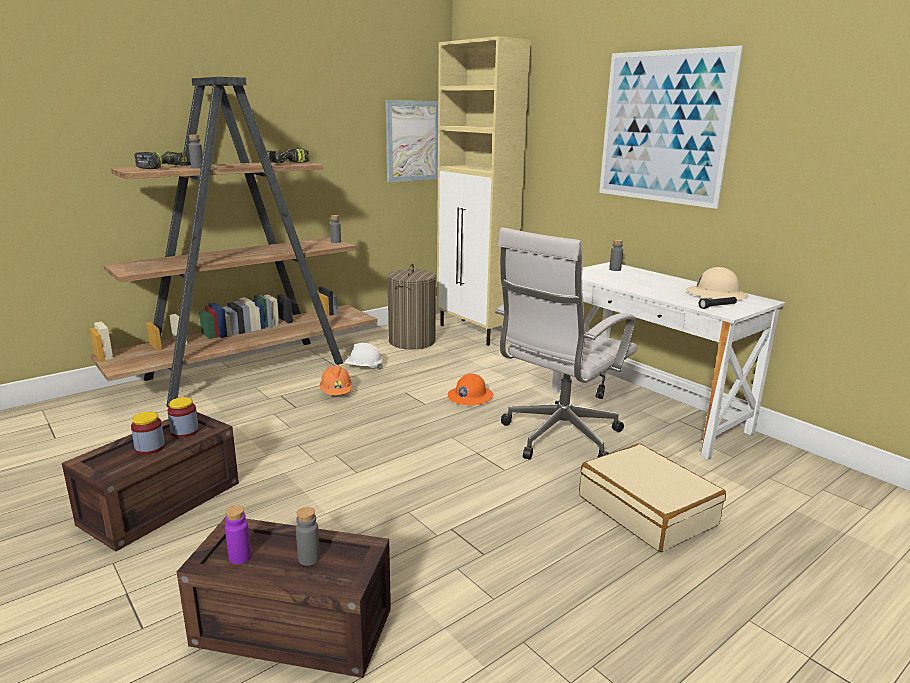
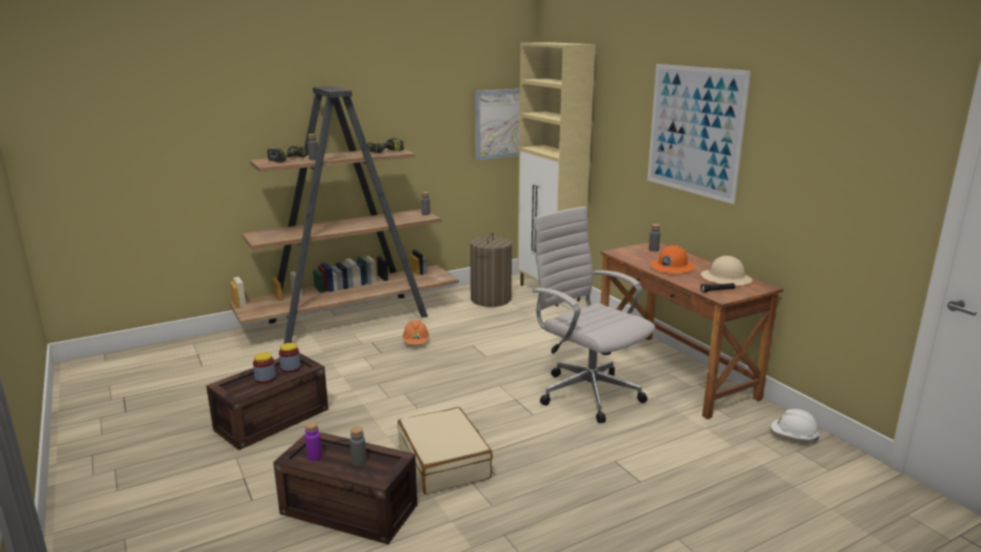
camera: 10 degrees right, 0 degrees up
(363, 368) = (443, 321): white hard hat -> white hard hat (793, 437)
(470, 397) = (525, 352): orange hard hat -> orange hard hat (671, 267)
(557, 438) = (586, 392): white office chair -> white office chair turned 90 degrees clockwise
(647, 410) = (675, 373): white desk -> brown desk
(647, 510) = (636, 455): beige suitcase -> beige suitcase (444, 462)

